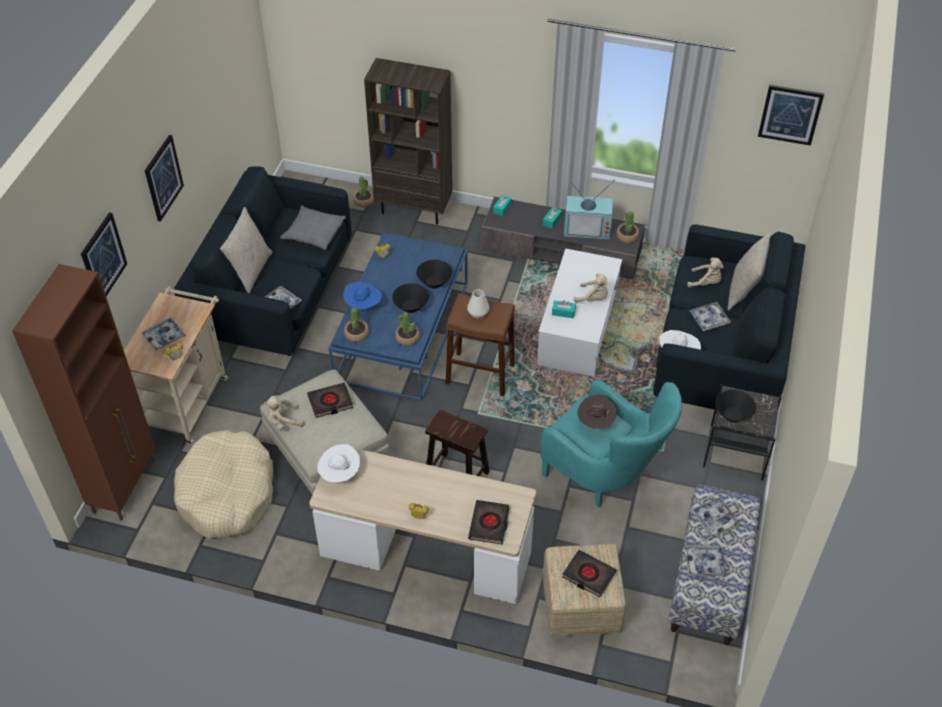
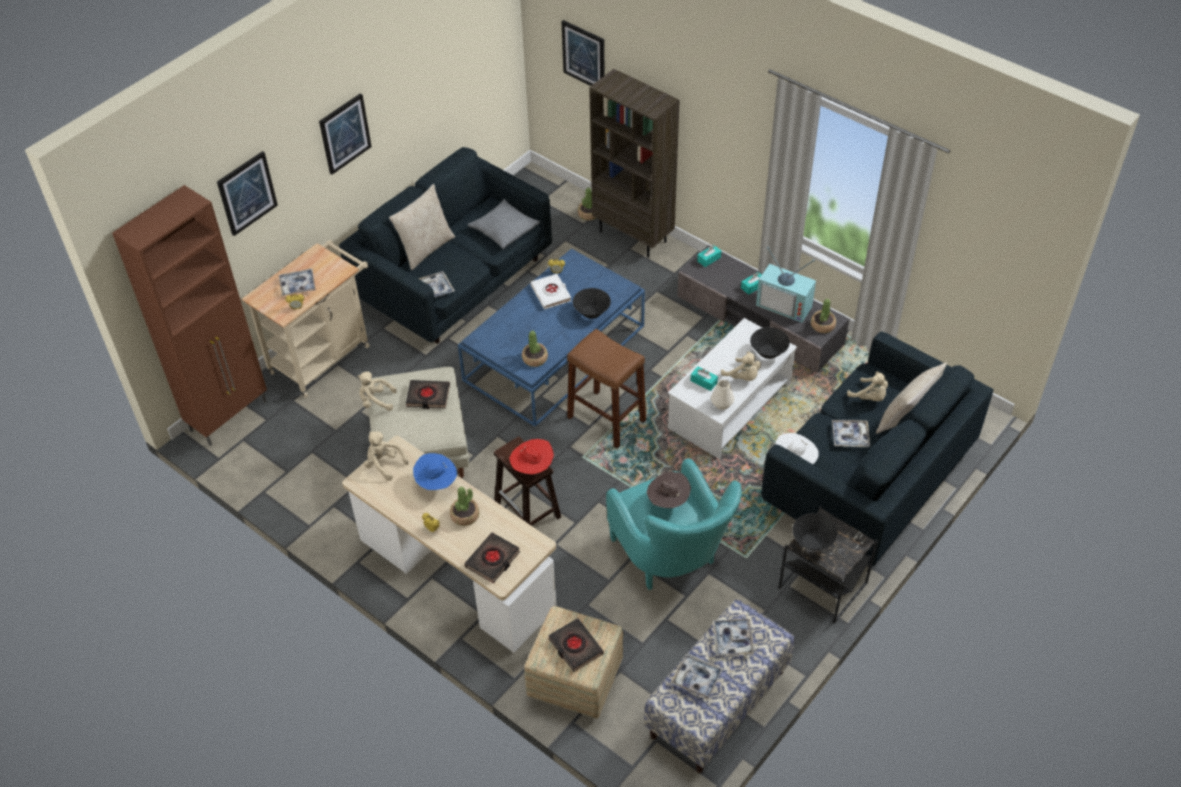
camera: 25 degrees right, 0 degrees up
(227, 493) = (311, 453): beige dog bed -> none
(339, 474) = (384, 464): white hat -> beige plush toy
(357, 334) = (489, 340): potted plant -> potted plant (465, 515)
(363, 306) = (511, 314): blue hat -> blue hat (436, 483)
(389, 277) = (551, 293): none -> white book
(410, 307) = (555, 329): black bowl -> black bowl (768, 352)
(468, 432) = (532, 467): none -> red hat
(478, 313) = (602, 354): white vase -> white vase (722, 404)
(790, 114) = (1008, 239): picture -> picture (584, 55)

